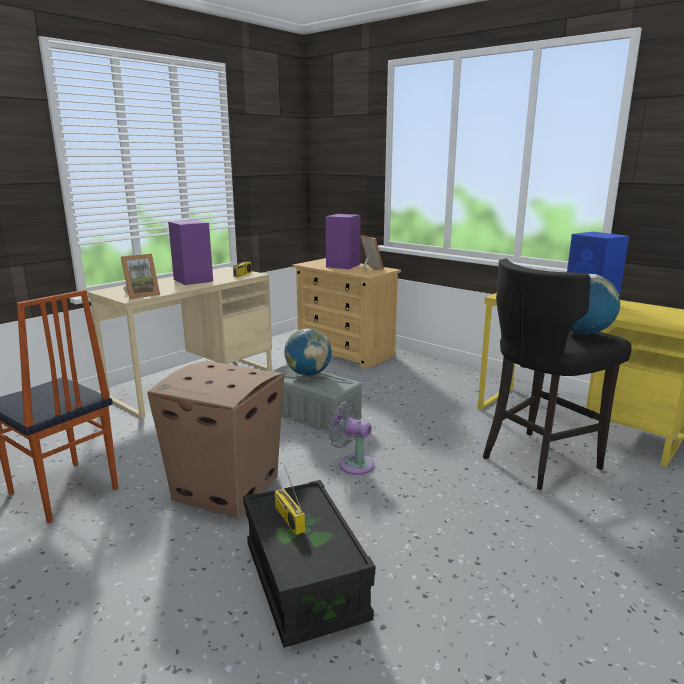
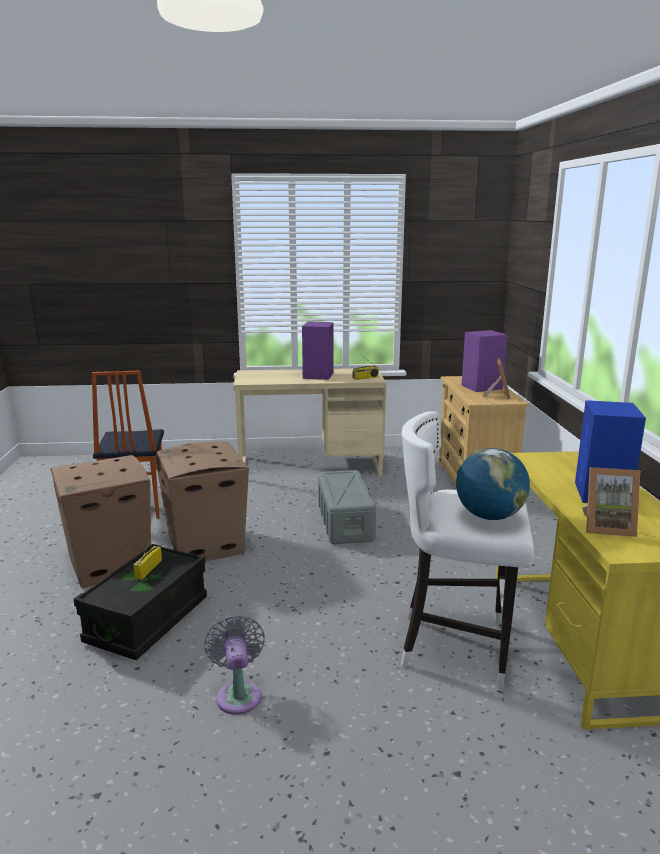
camera: 45 degrees right, 0 degrees up
(141, 295) = (257, 380): picture frame -> picture frame (606, 527)
(150, 558) = (111, 564): none -> cardboard box
(308, 374) = (349, 483): globe -> none
(353, 464) = (303, 570): grey fan -> grey fan (238, 694)
(539, 460) = (456, 647): black stool -> white stool

